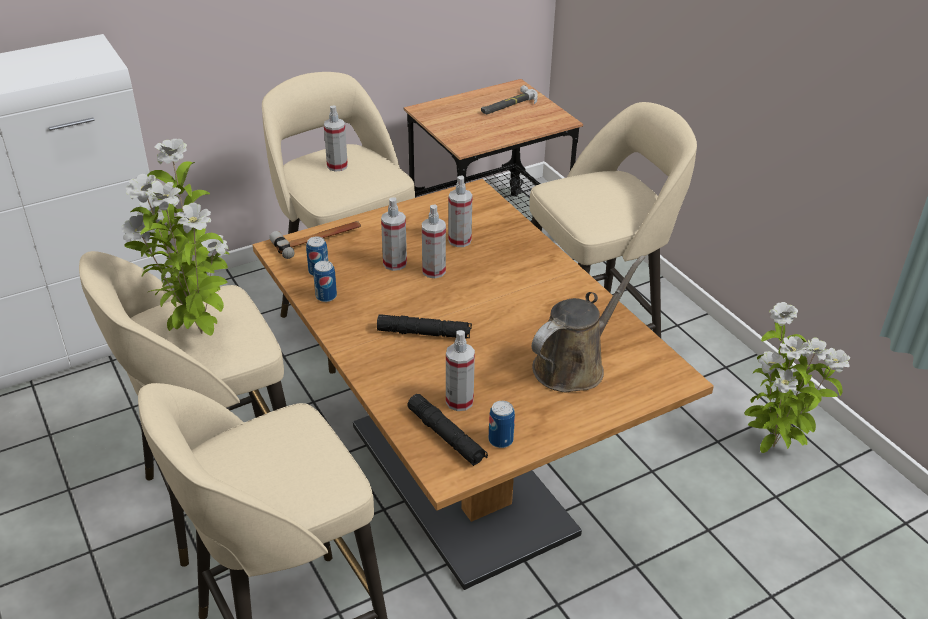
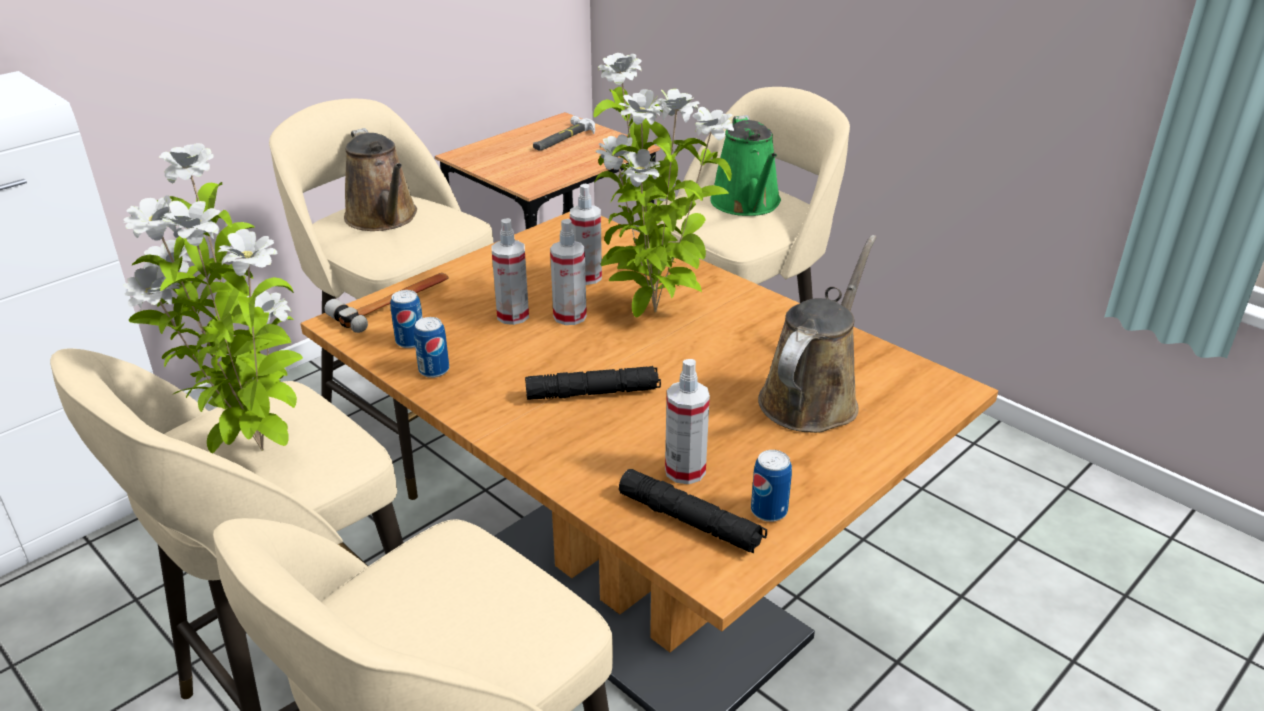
camera: 15 degrees left, 5 degrees down
(337, 166) = (383, 218): spray bottle -> brown watering can
(612, 195) = (747, 204): none -> green watering can
(772, 448) = (985, 483): potted plant -> potted plant (653, 314)

